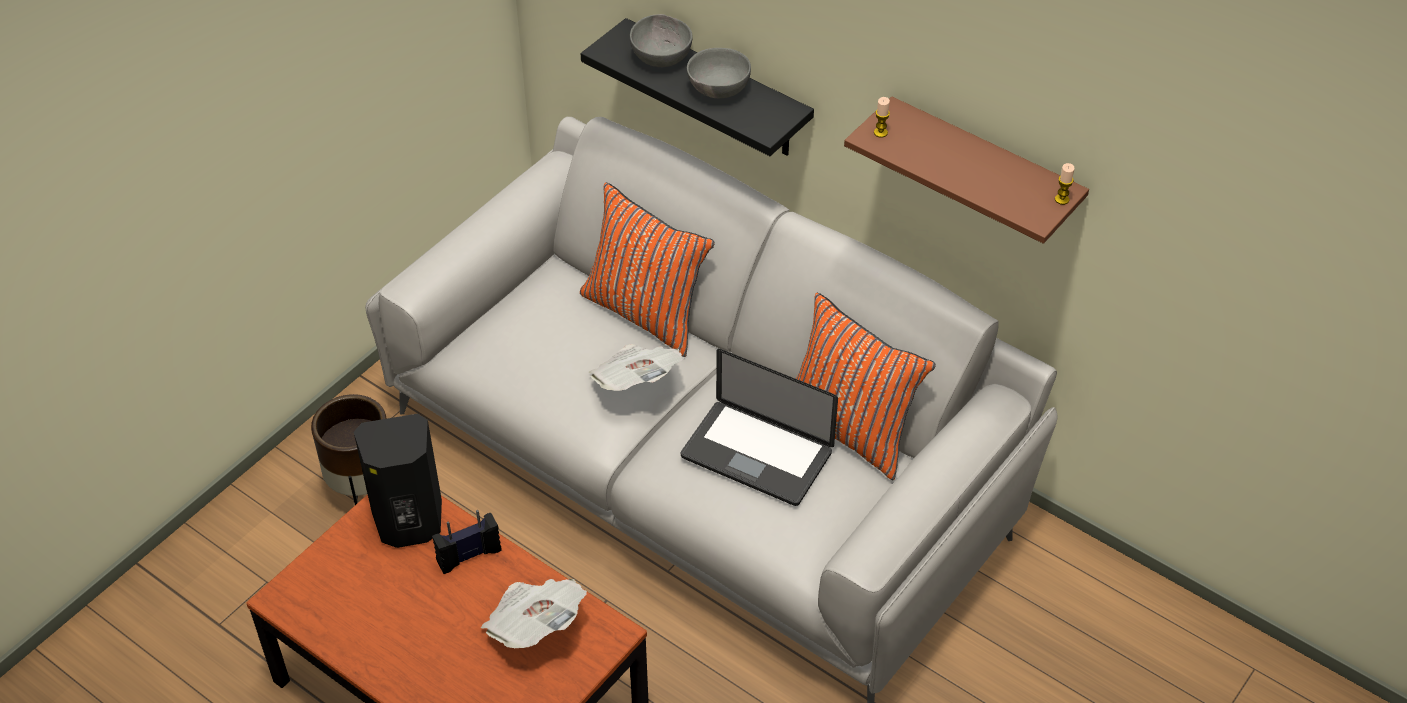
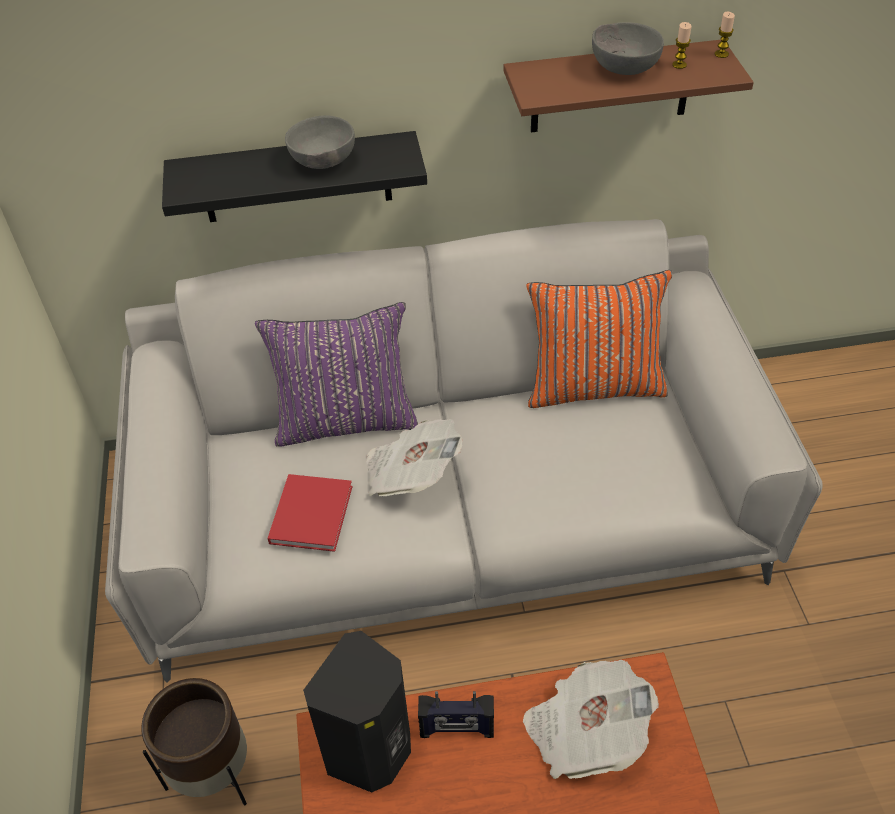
camera: 45 degrees left, 0 degrees up
(468, 555) = (457, 729): radio -> radio turned 105 degrees counterclockwise
(544, 354) = (312, 512): none -> red book
(646, 312) = (346, 420): orange pillow -> purple pillow
(662, 57) = (240, 167): grey bowl -> grey bowl (623, 68)
(756, 455) = (566, 453): laptop -> none
(880, 132) = (538, 88): candle -> candle (679, 65)

